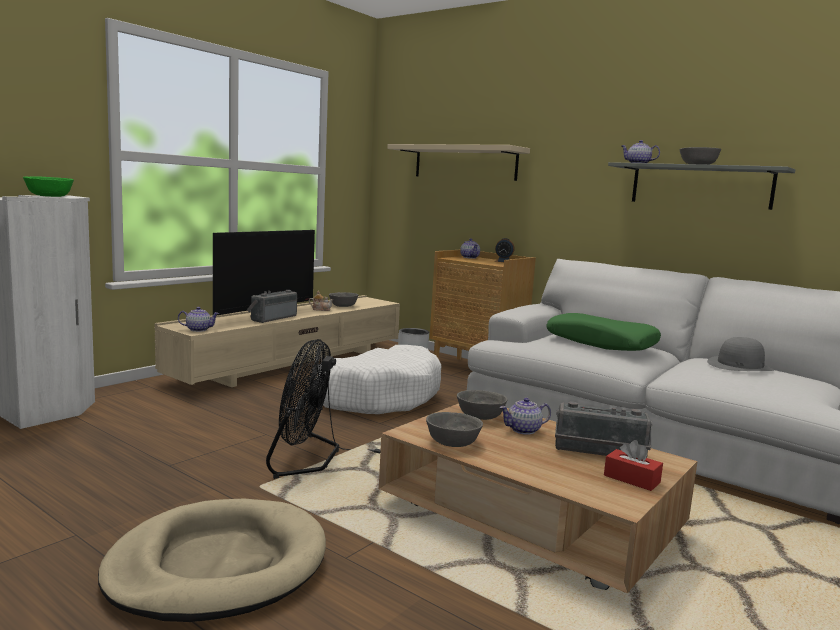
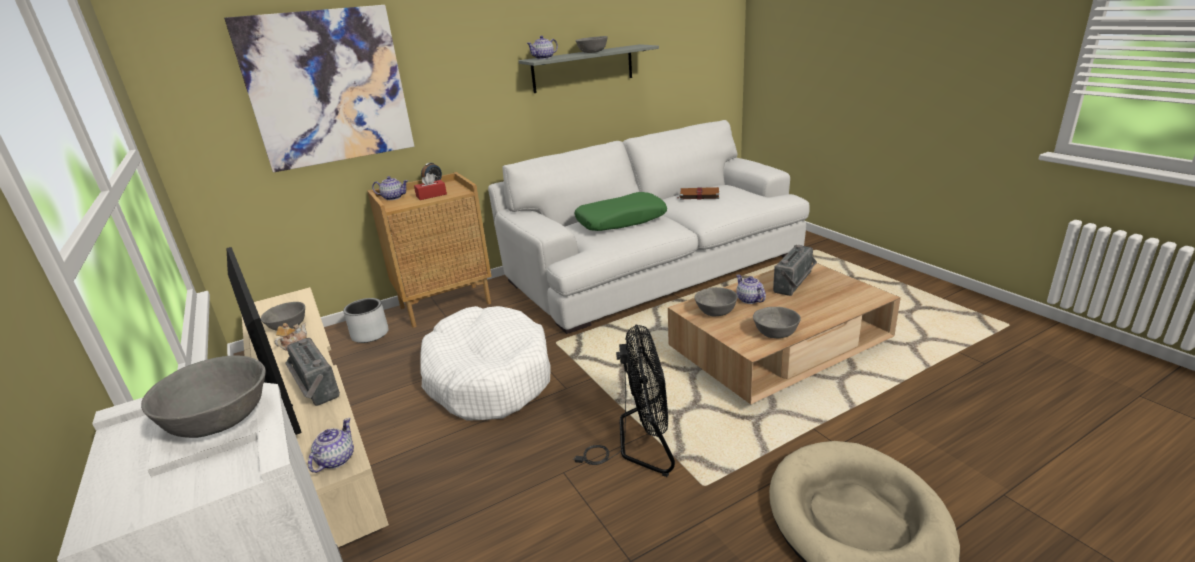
camera: 65 degrees left, 15 degrees up
(49, 196) = (220, 418): green bowl -> grey bowl
(316, 456) = (638, 440): black fan -> black fan turned 120 degrees counterclockwise
(465, 163) = (328, 88): beige shelf -> picture
(524, 430) = (749, 300): teapot -> teapot turned 150 degrees clockwise
(631, 479) = (837, 283): red tissue box -> red tissue box (431, 195)
(740, 366) = (698, 195): grey hat -> brown book

